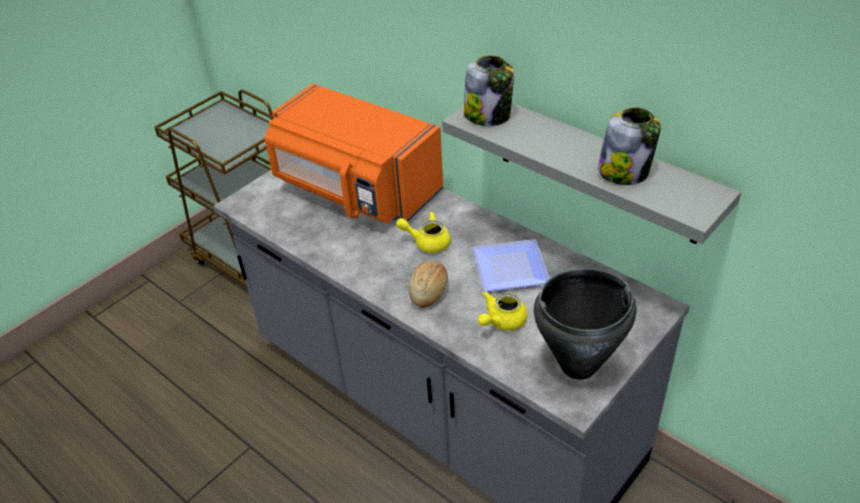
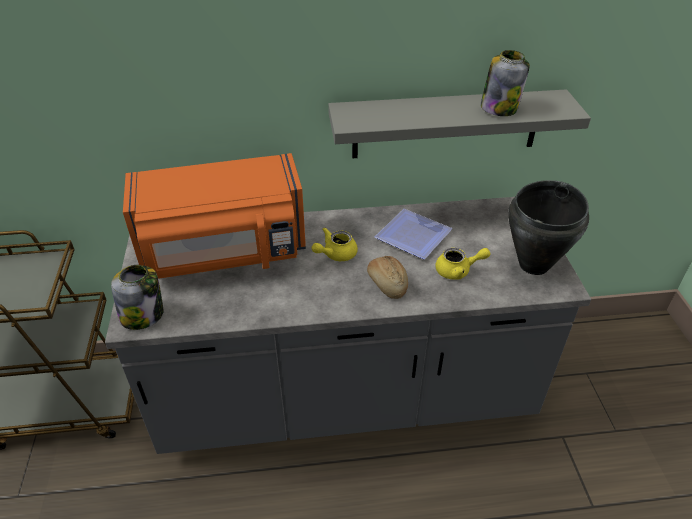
camera: 50 degrees left, 0 degrees up
(488, 115) = (361, 115): jar -> jar (143, 315)
(501, 321) = (458, 271): yellow teapot -> yellow teapot turned 90 degrees counterclockwise

